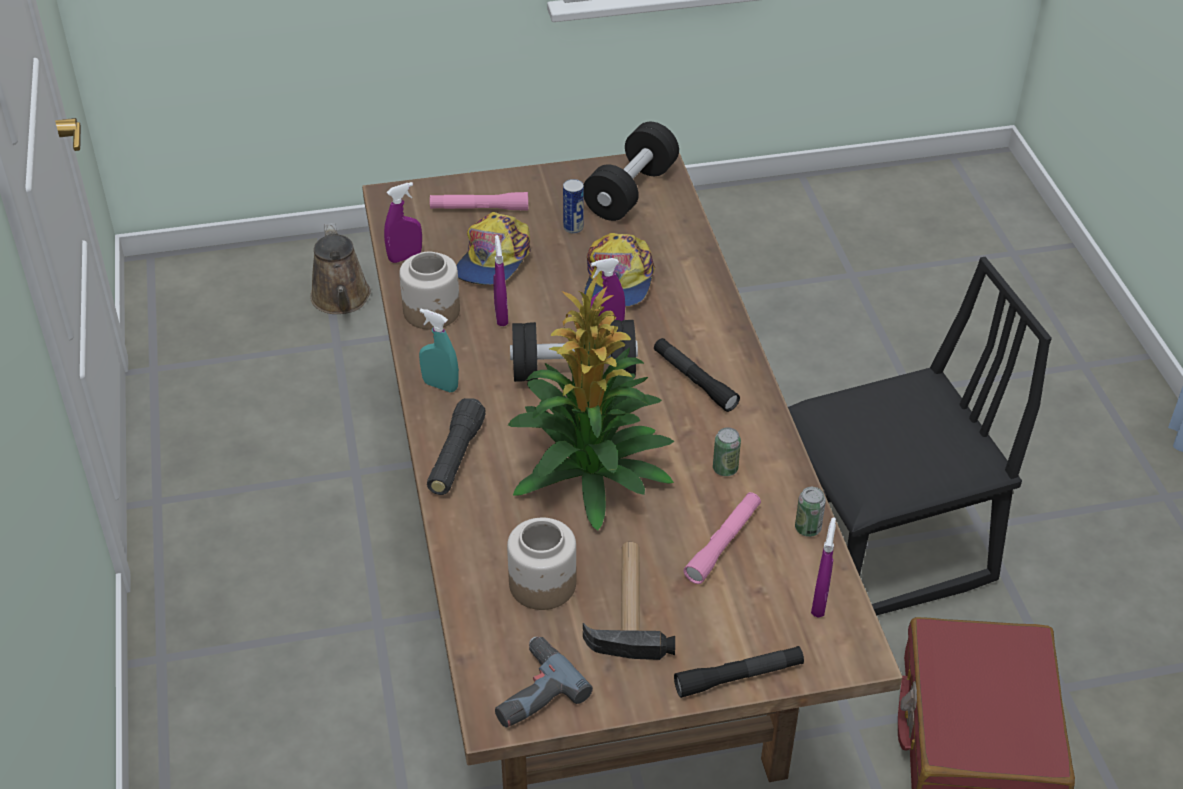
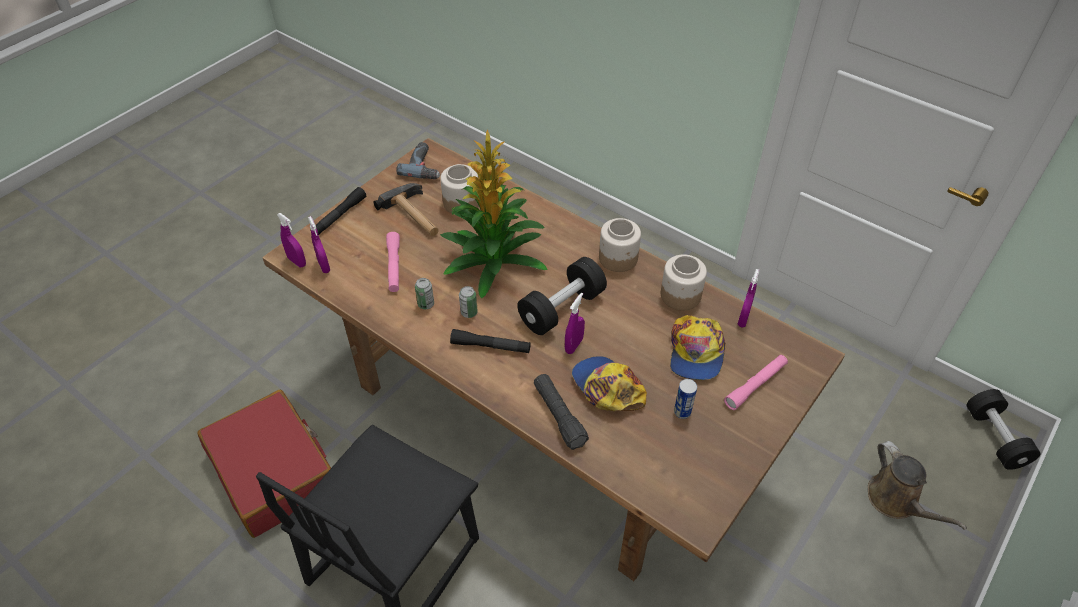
camera: 140 degrees right, 5 degrees up
(341, 299) = (896, 501): brown watering can -> brown watering can turned 150 degrees counterclockwise
(440, 385) = (618, 258): turquoise spray bottle -> jar
(456, 457) = (564, 230): black flashlight -> black flashlight (559, 416)
(493, 259) = (695, 352): cap -> cap turned 150 degrees counterclockwise
(501, 316) = (641, 317): purple spray bottle -> purple spray bottle (297, 262)
(630, 191) = (686, 475): black dumbbell -> black dumbbell (995, 438)
(807, 528) = (356, 298): can -> can (469, 312)

